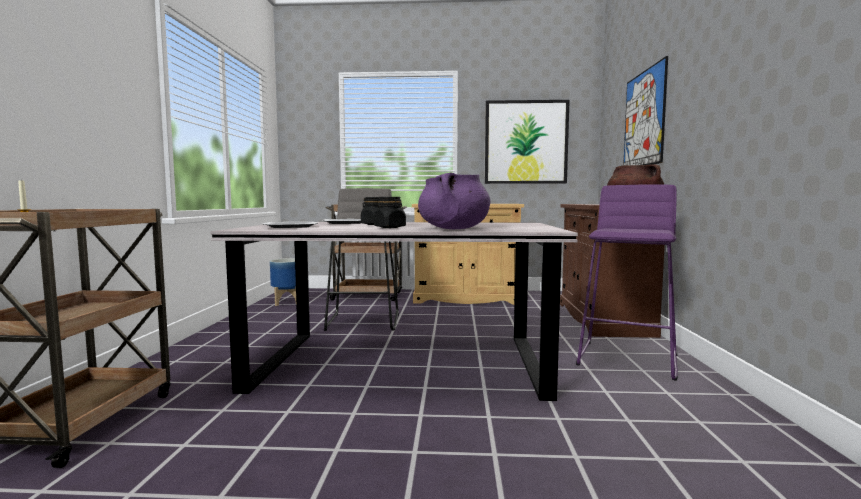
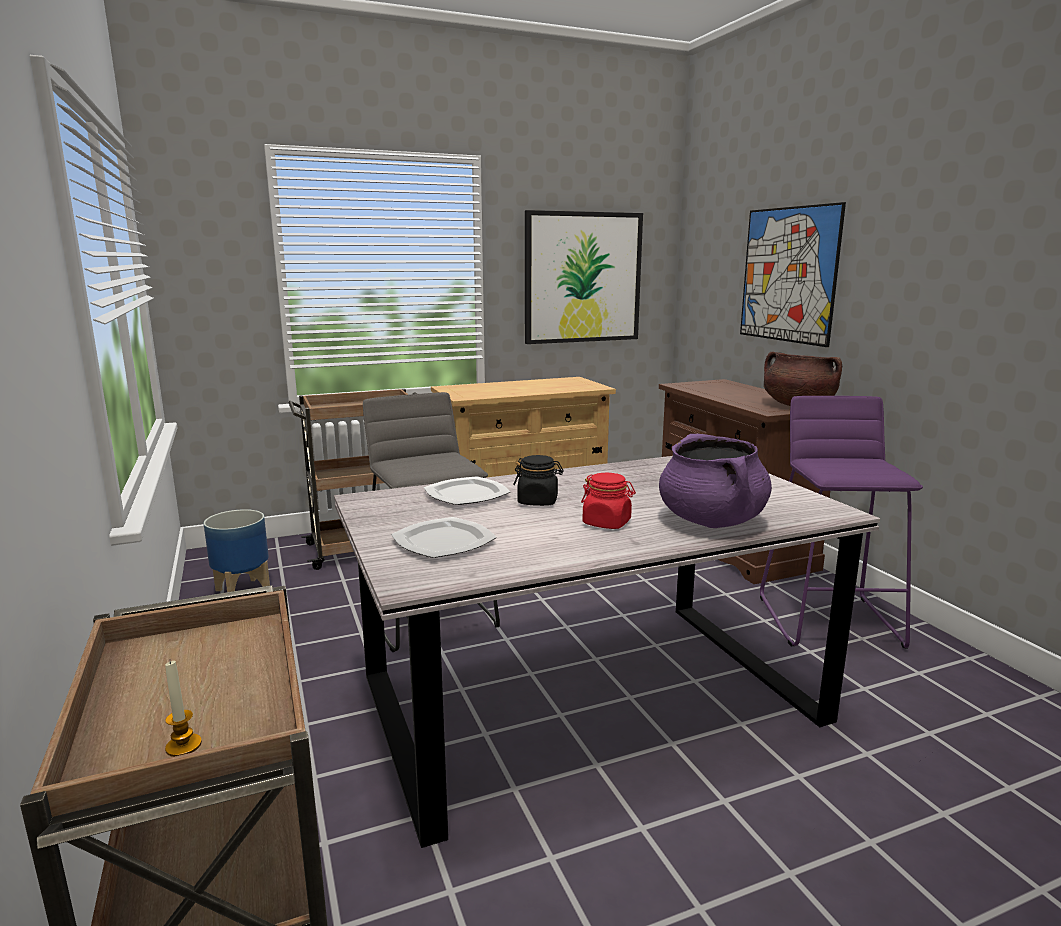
camera: 25 degrees left, 10 degrees up
(390, 227) = (607, 523): black jar -> red jar

